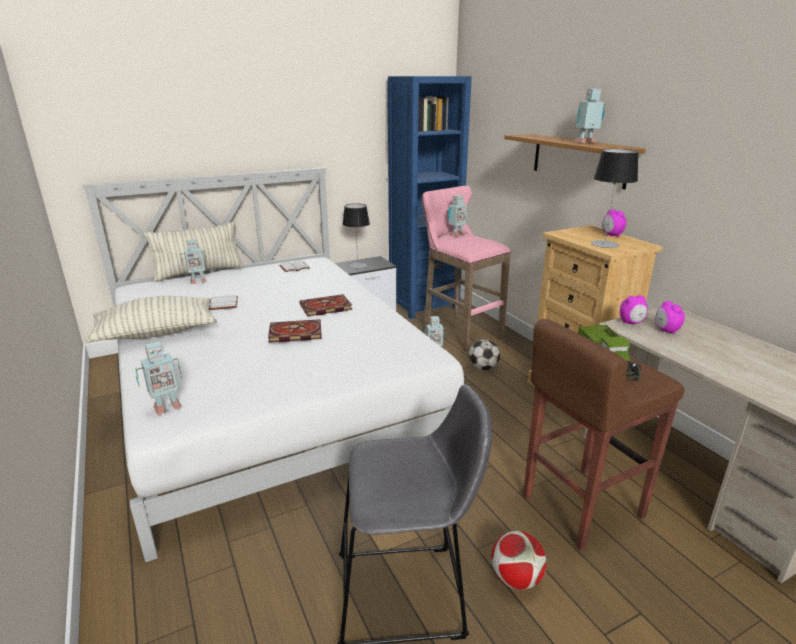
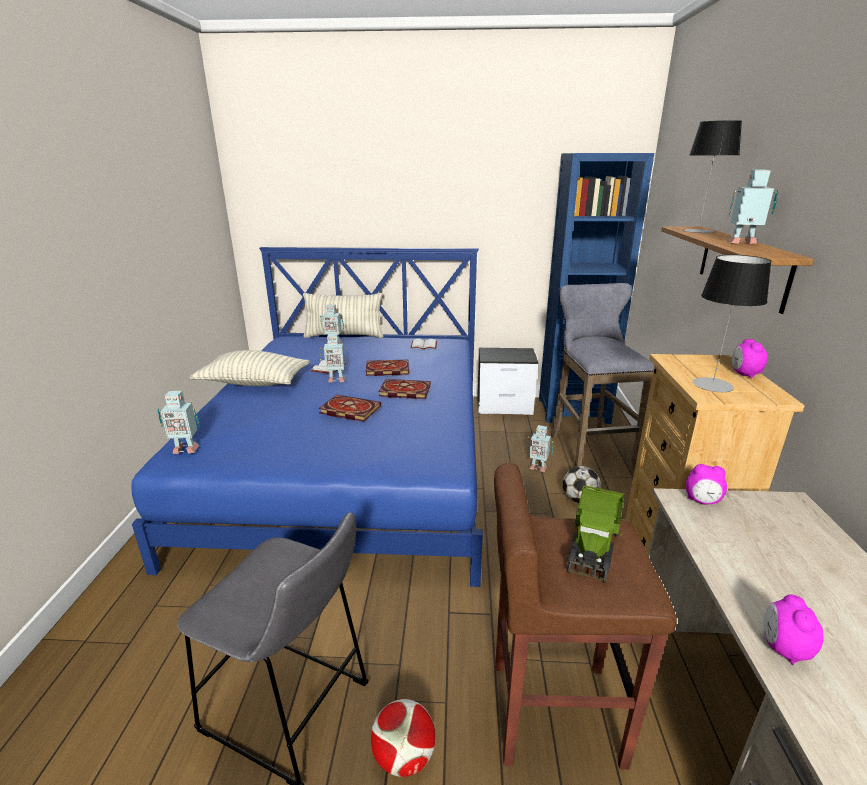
camera: 30 degrees right, 0 degrees up
(269, 395) = (351, 463): white bed -> blue bed
(285, 294) = (386, 370): none -> book
(357, 265) = (499, 354): table lamp -> table lamp (698, 231)
(456, 234) = (598, 339): toy robot -> toy robot (336, 379)
(458, 331) = (587, 449): pink stool -> grey stool
(665, 331) = (743, 528): alarm clock -> alarm clock (783, 649)

